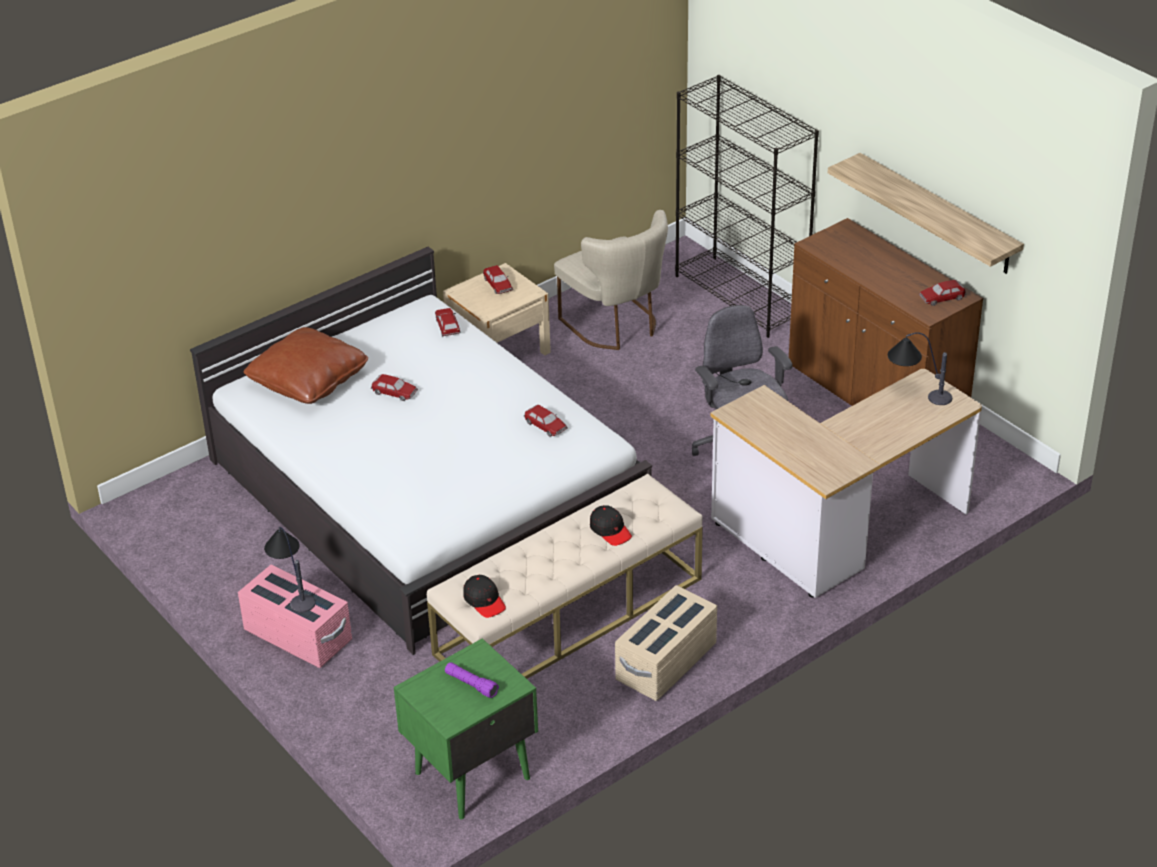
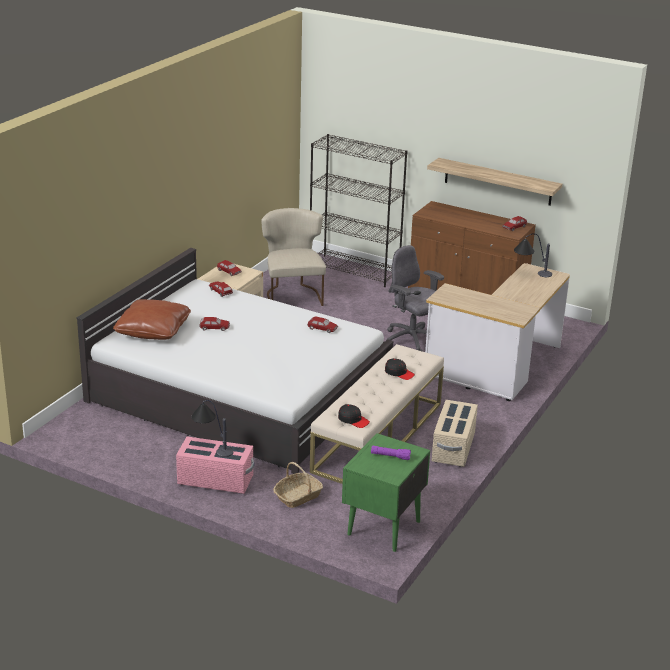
camera: 25 degrees left, 10 degrees down
(390, 691) = (298, 496): none -> basket
(616, 326) = (292, 295): beige chair -> beige chair turned 135 degrees counterclockwise

